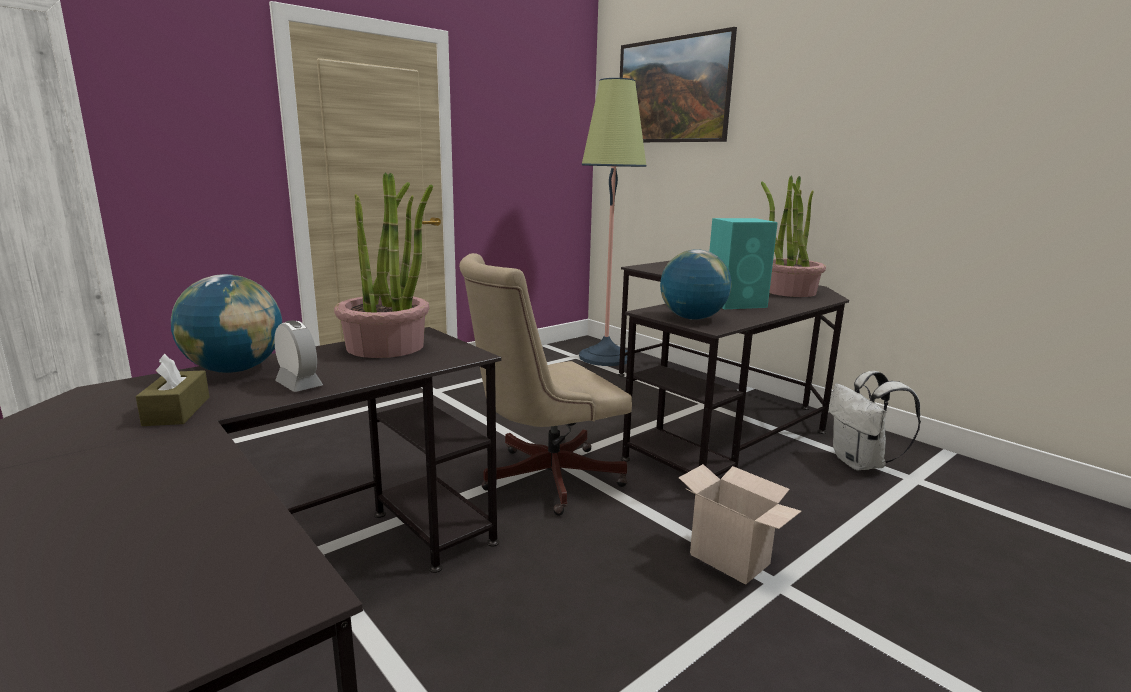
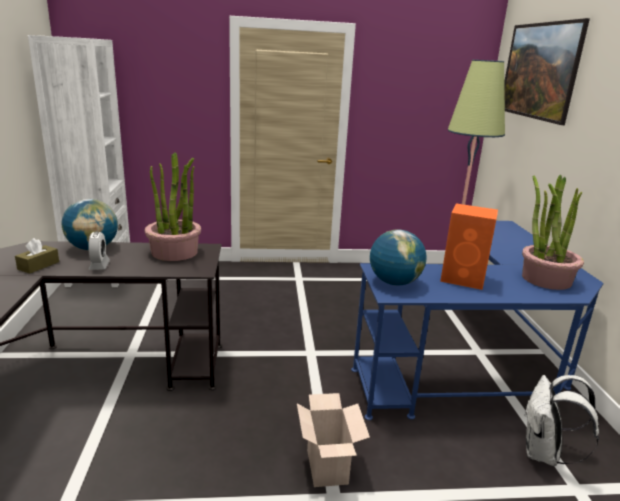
camera: 35 degrees right, 5 degrees up
(542, 478) = (286, 361): beige office chair -> none
(715, 415) = (472, 363): black desk -> blue desk
(737, 303) = (464, 279): turquoise speaker -> orange speaker

